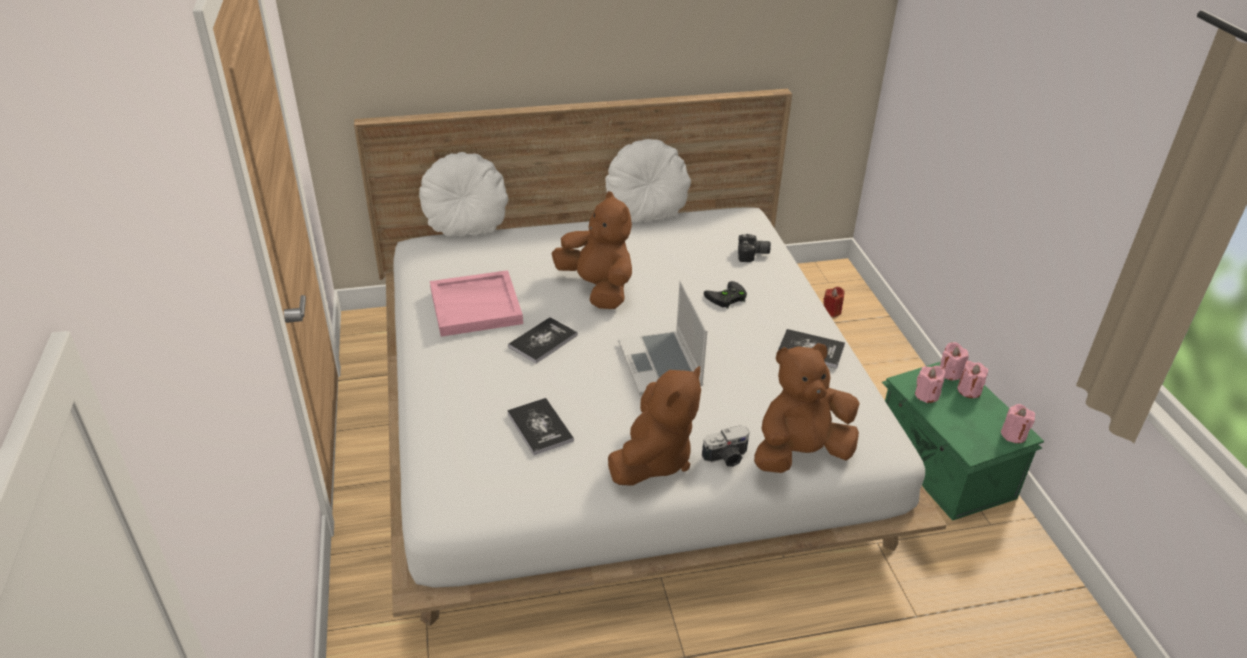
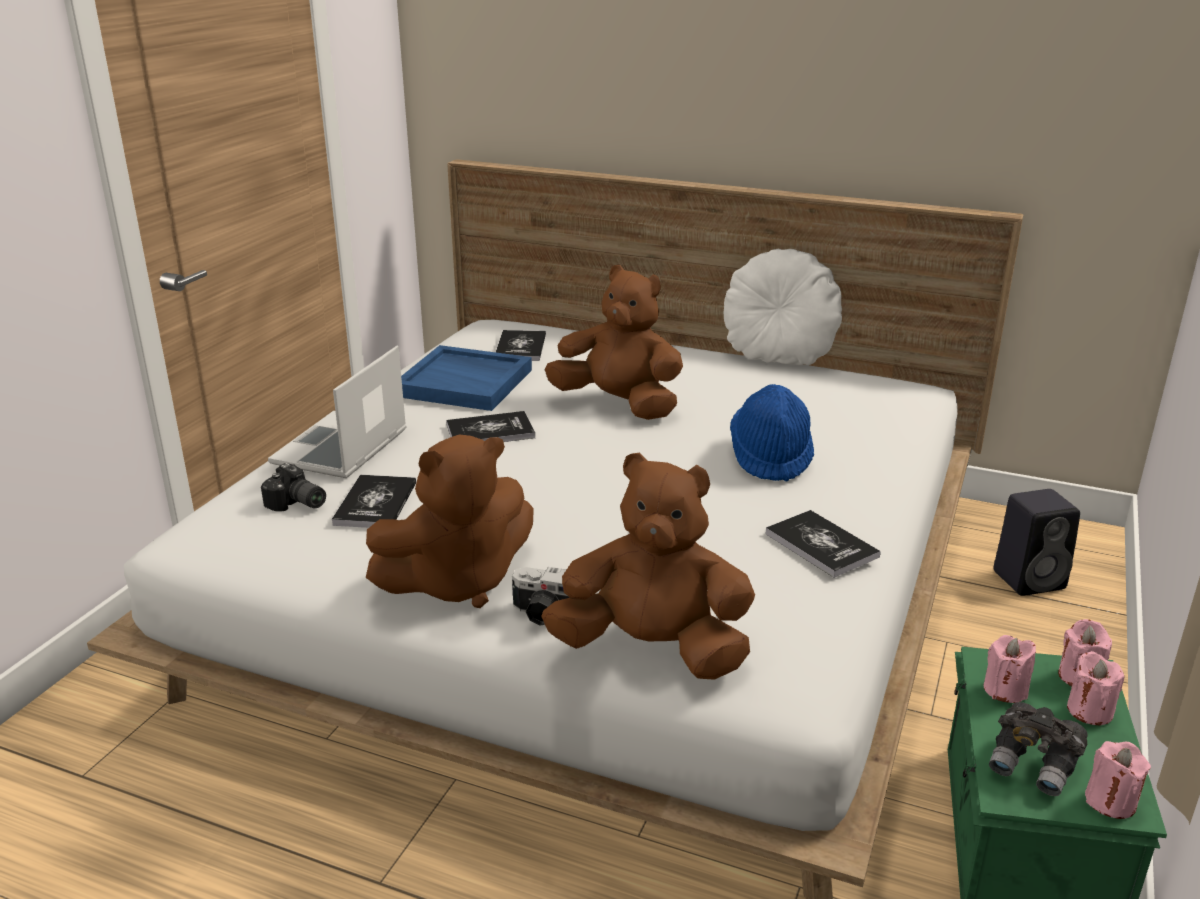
camera: 35 degrees right, 10 degrees down
(467, 229) = (553, 323): white pillow -> none
(476, 261) = (521, 347): none -> book
(476, 306) = (466, 382): pink tray -> blue tray
(598, 289) = (619, 405): brown plush toy -> brown plush toy turned 60 degrees counterclockwise
(661, 365) = (594, 495): laptop -> laptop (341, 449)
(726, 298) = (770, 457): black game controller -> blue hat
(753, 255) = (869, 428): camera -> camera (296, 504)
(831, 311) = (1030, 579): red candle -> black speaker
(971, 431) = (1034, 764): none -> grey binoculars

